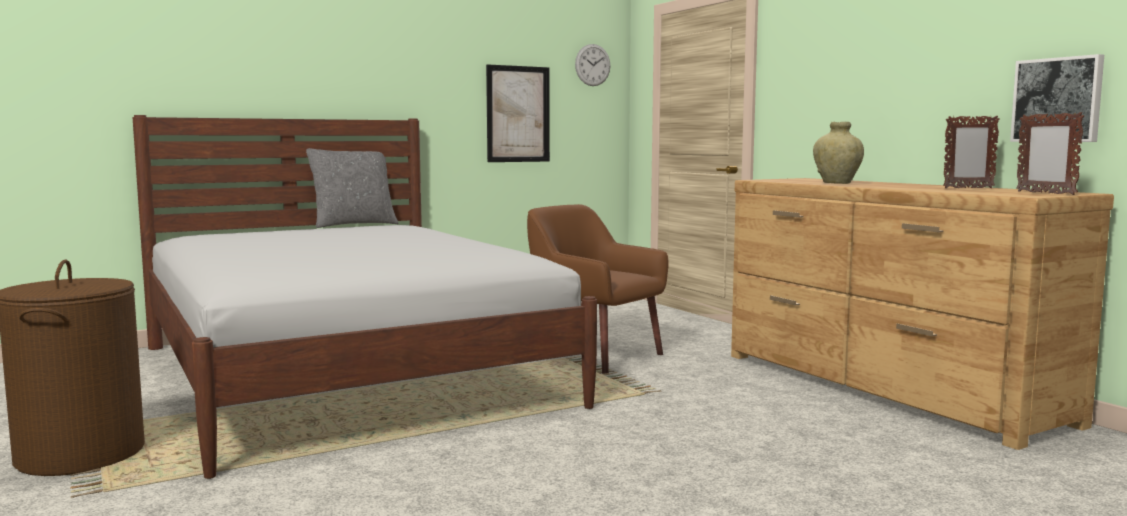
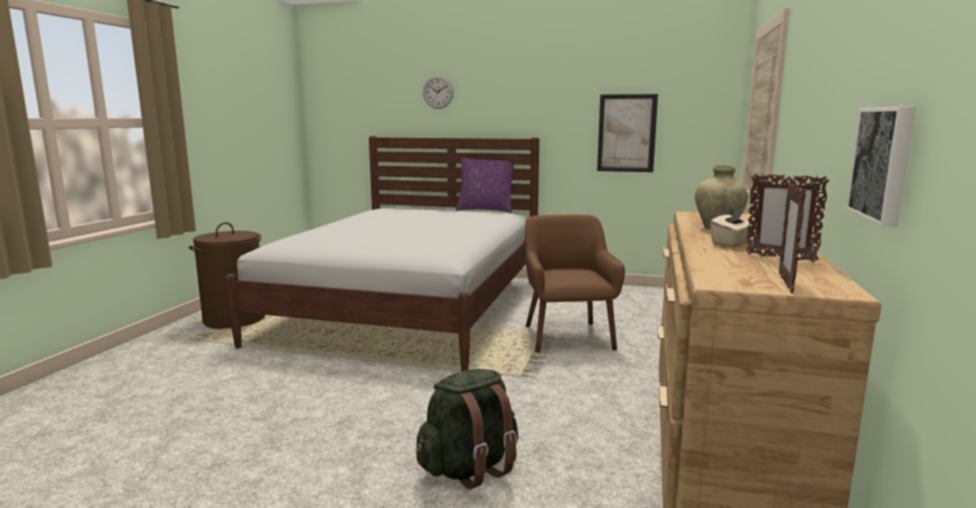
camera: 45 degrees right, 5 degrees up
(353, 225) = (485, 210): grey pillow -> purple pillow
(592, 65) = (704, 89): wall clock -> wall clock (438, 92)
(795, 463) = (469, 468): none -> green backpack
(900, 186) = (731, 243): none -> beige tissue box

